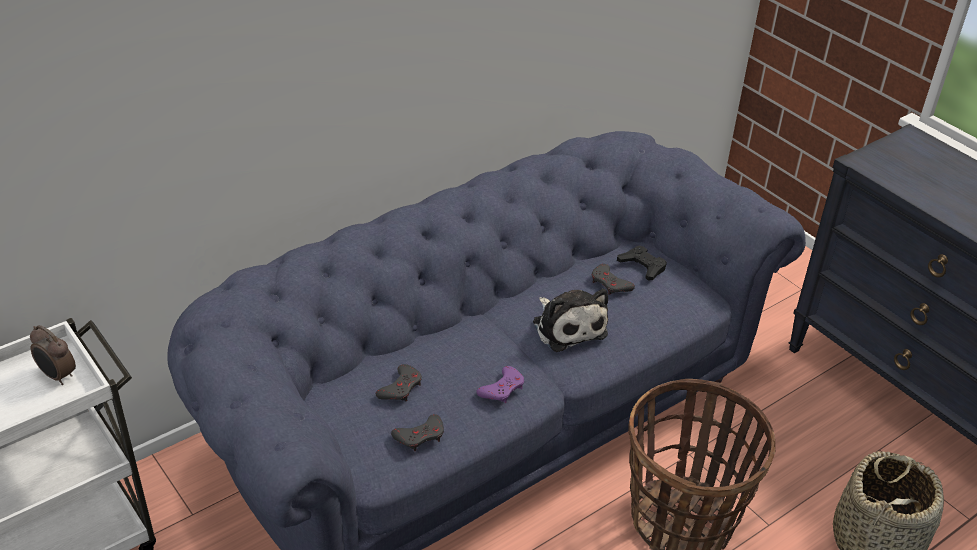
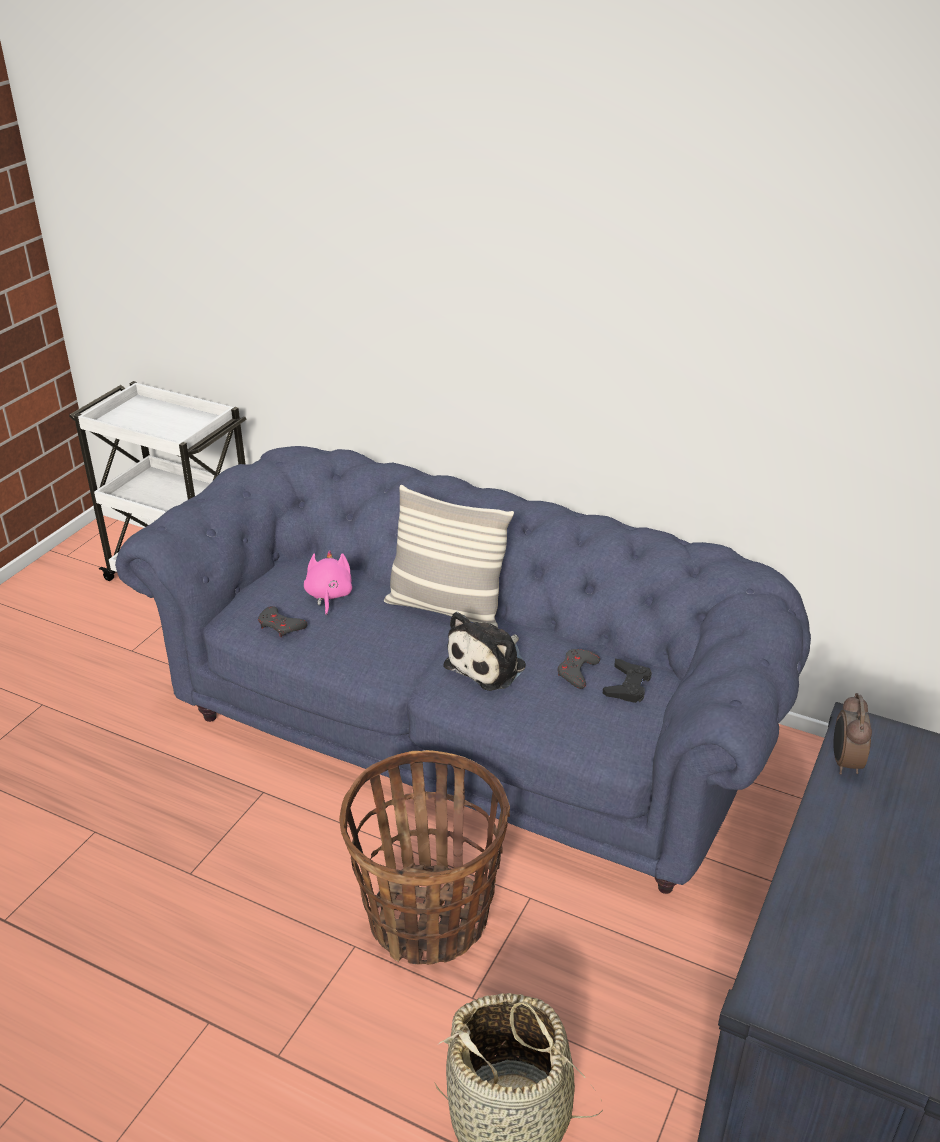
camera: 65 degrees right, 5 degrees down
(57, 376) = (187, 430): alarm clock -> alarm clock (844, 762)
(400, 388) = (328, 596): grey game controller -> pink plush toy
(470, 323) = (446, 608): none -> pillow
(502, 389) = (369, 650): purple game controller -> none

